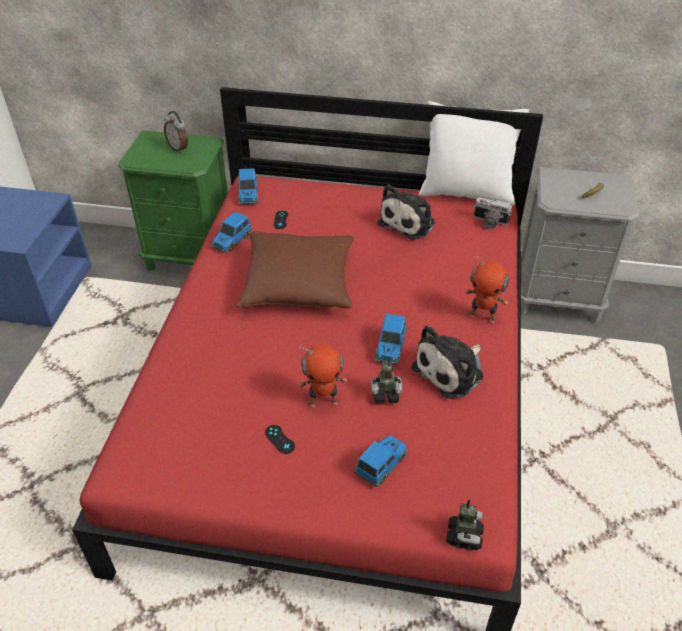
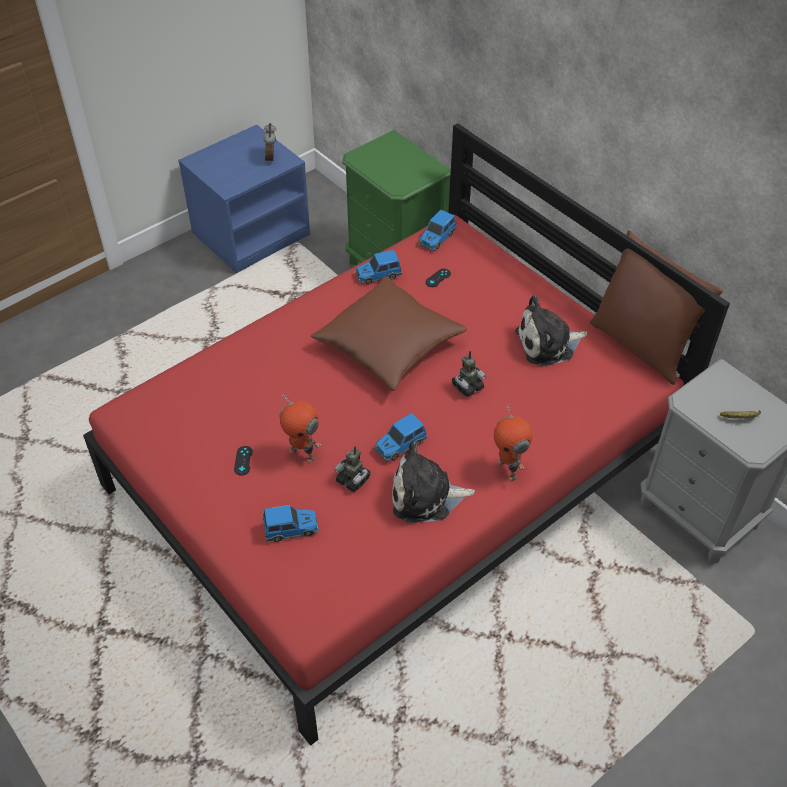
camera: 40 degrees right, 5 degrees up
(179, 148) = (404, 163): alarm clock -> alarm clock (272, 158)
(464, 536) = (288, 620): toy robot -> toy robot (467, 387)
(466, 193) = (641, 345): white pillow -> brown pillow
(489, 222) = (624, 387): camera -> none

